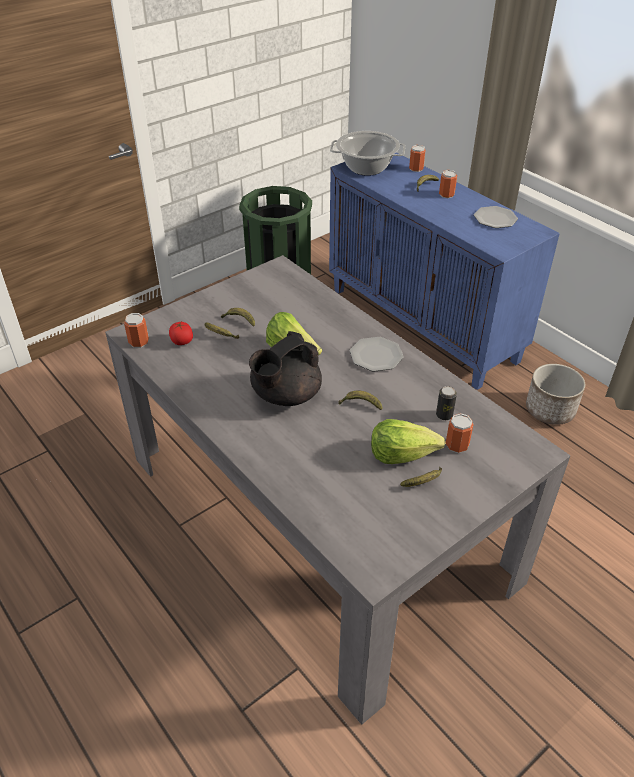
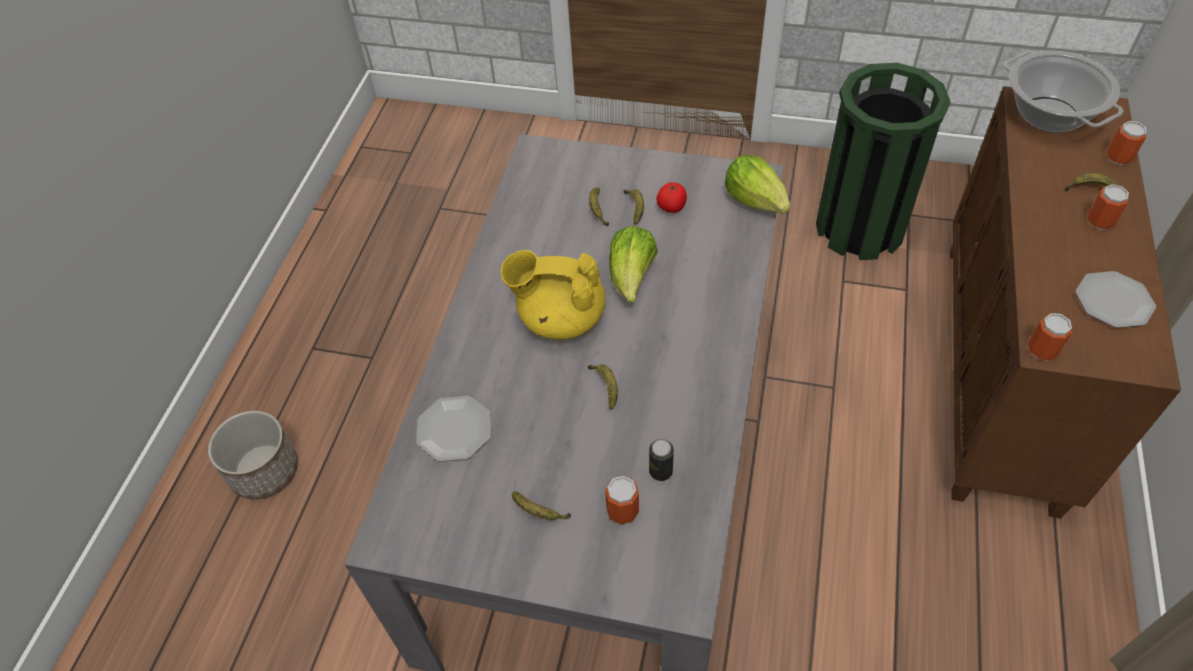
camera: 55 degrees right, 10 degrees up
(139, 342) = (528, 165): can -> can (1042, 350)
(182, 341) = (559, 191): tomato -> tomato (671, 206)
(285, 395) = (560, 318): black teapot -> yellow teapot
(376, 355) = (698, 351): plate -> plate (455, 429)
(402, 453) = (564, 468): lettuce -> lettuce (756, 200)
(424, 324) = (1001, 372): blue cabinet -> brown cabinet
(549, 410) = (1008, 603): planter -> planter (264, 470)

